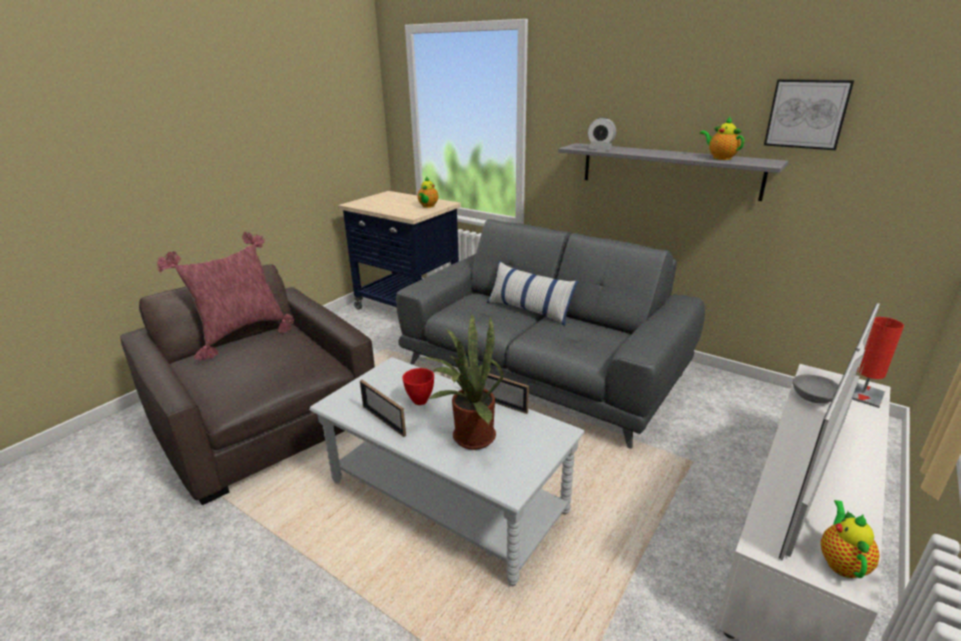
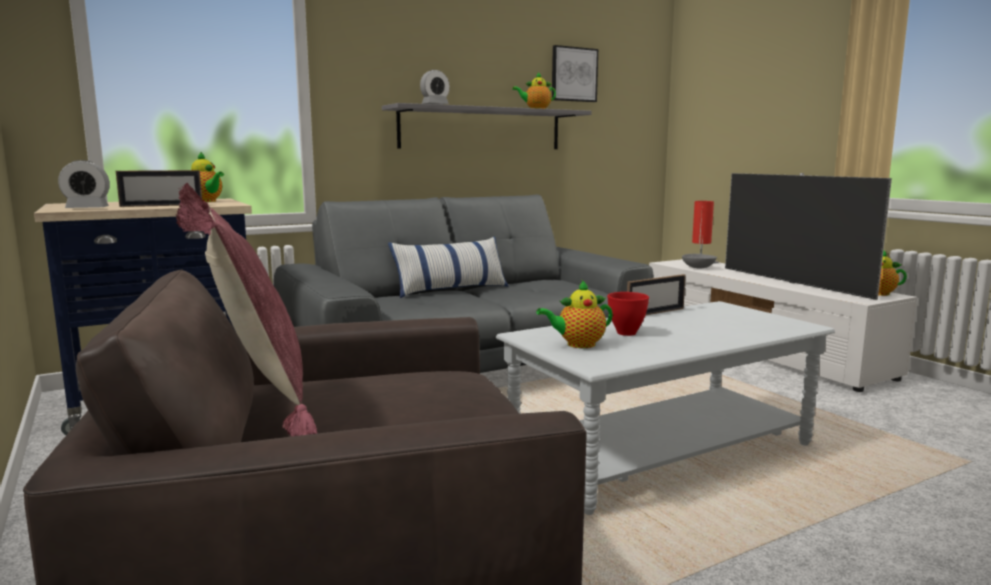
camera: 65 degrees left, 15 degrees down
(363, 204) = (87, 208): none -> alarm clock
(377, 388) = (578, 344): none -> teapot
(383, 420) = (659, 348): picture frame -> picture frame (161, 205)
(469, 437) = (714, 326): potted plant -> none

